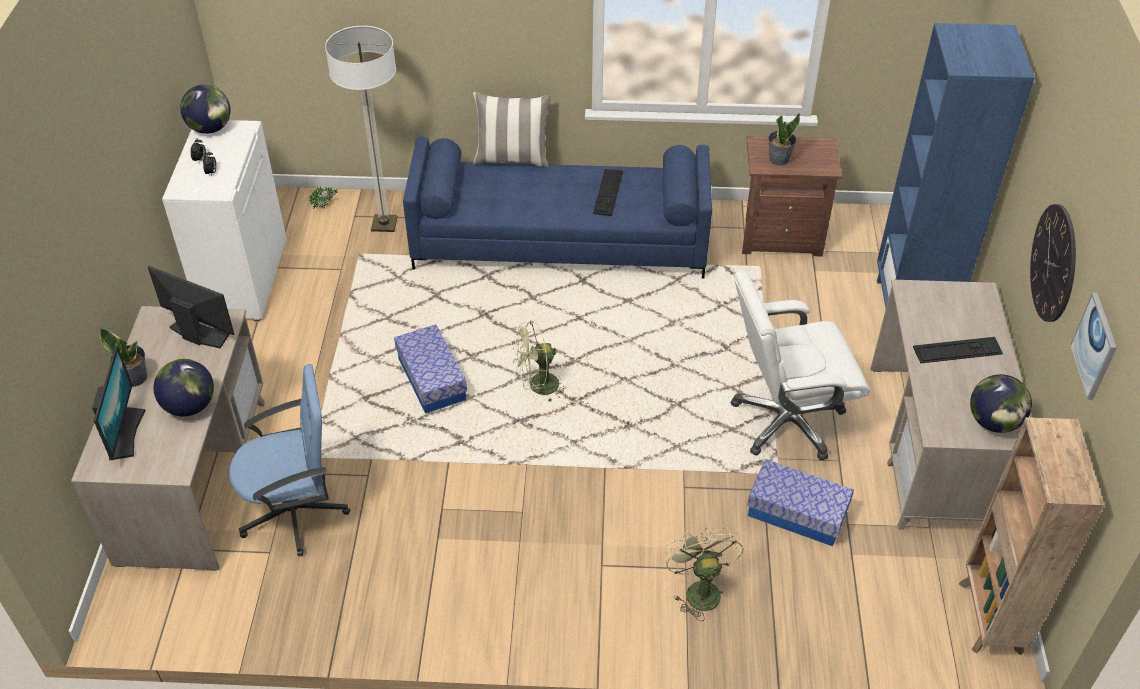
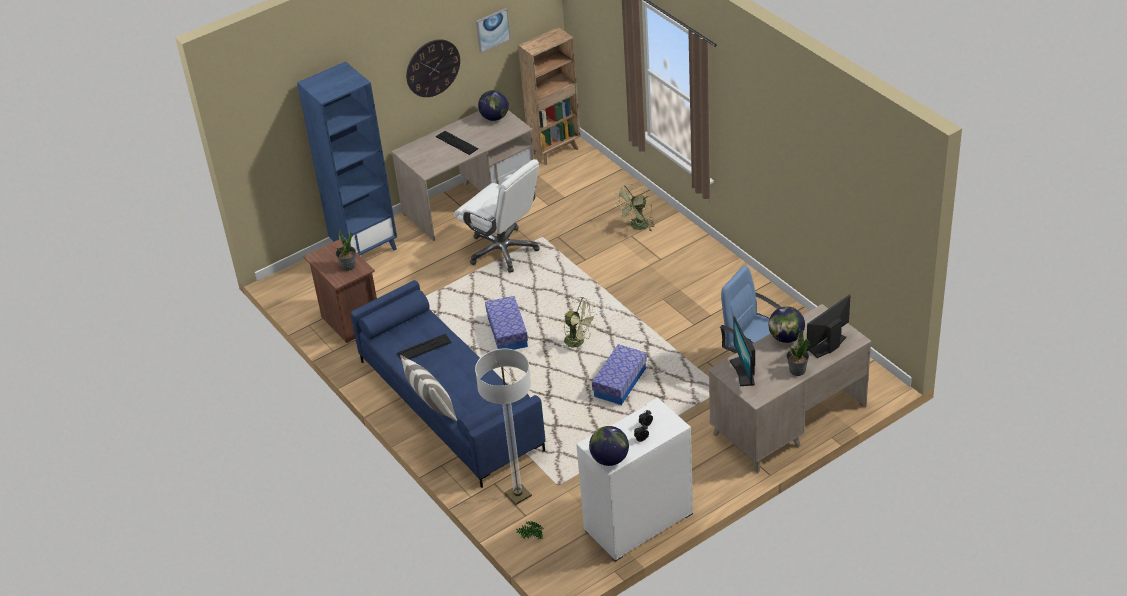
camera: 125 degrees left, 5 degrees down
(797, 513) = (559, 221): storage box -> storage box (507, 332)

